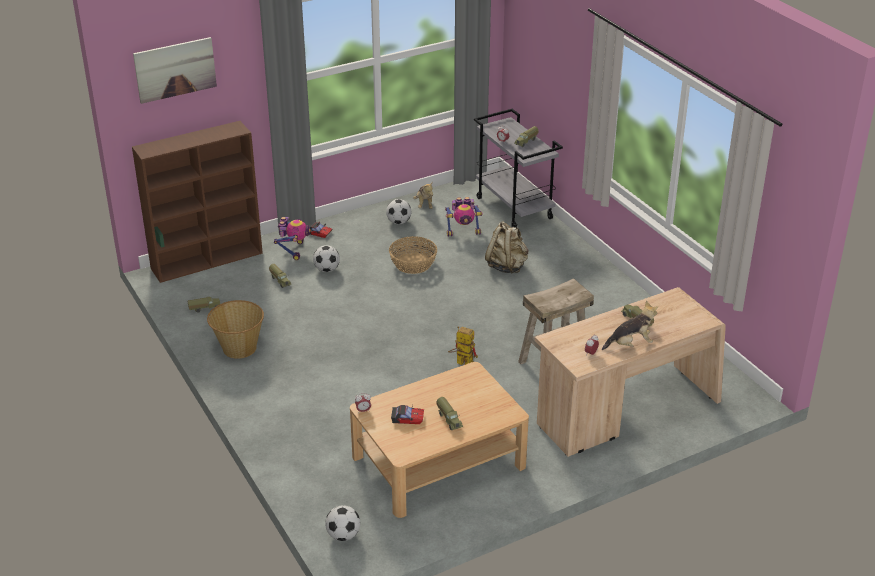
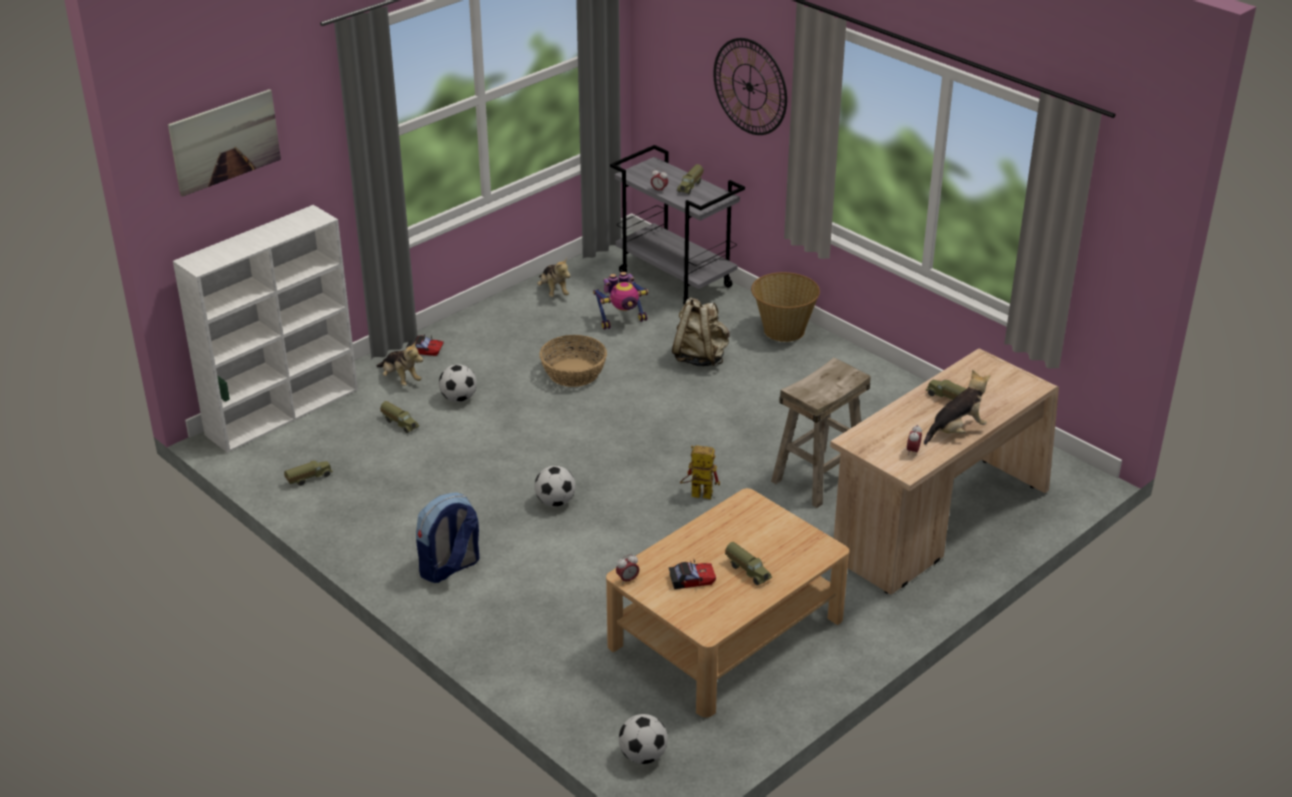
camera: 15 degrees left, 0 degrees up
(208, 260) = (284, 411): brown bookcase -> white bookcase
(239, 348) = (382, 525): basket -> basket (783, 330)
(270, 384) = (449, 568): none -> backpack
(293, 250) = (400, 379): toy robot -> plush toy
(398, 222) = (529, 320): football -> football (555, 502)
(569, 73) = (750, 86): none -> wall clock

